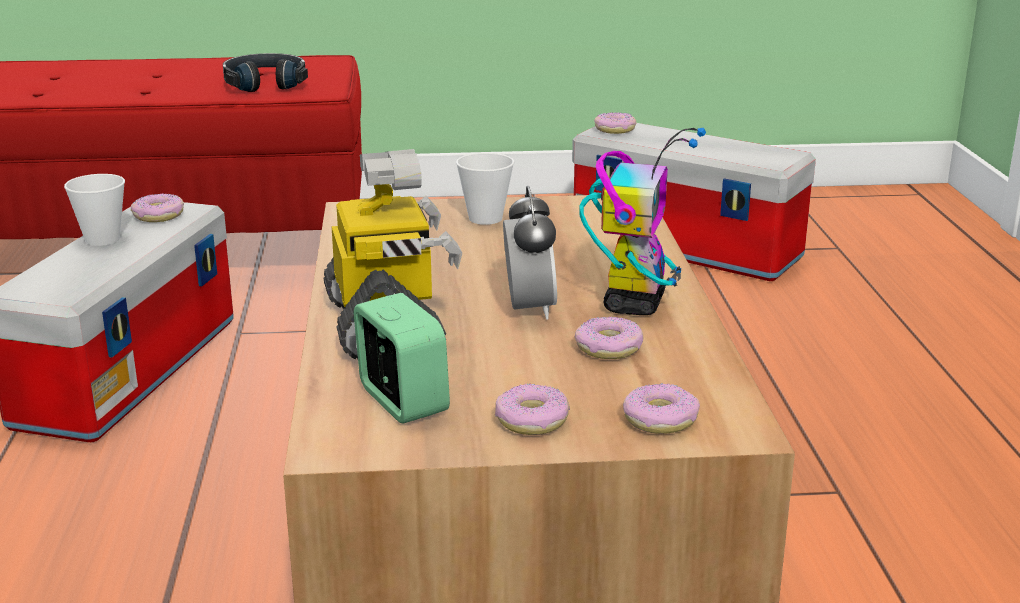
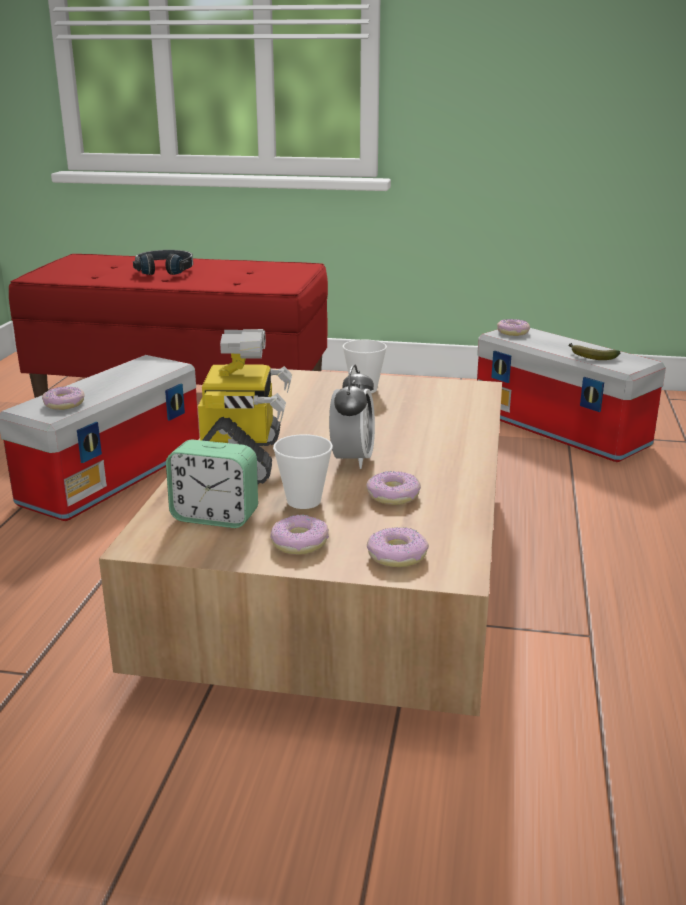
camera: 15 degrees right, 0 degrees up
(102, 239) = (100, 380): cup -> cup (304, 501)
(159, 216) = (147, 367): donut -> donut (64, 404)
(265, 83) = (246, 279): black headphones -> black headphones (165, 270)
(402, 401) = (215, 517): alarm clock -> alarm clock turned 120 degrees clockwise
(634, 303) = (435, 464): toy robot -> none
(724, 152) = (590, 356): none -> banana

